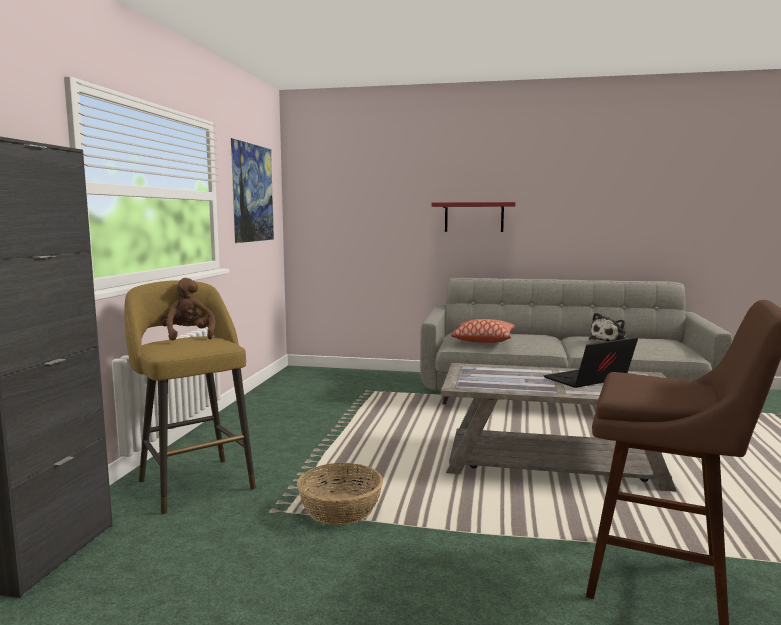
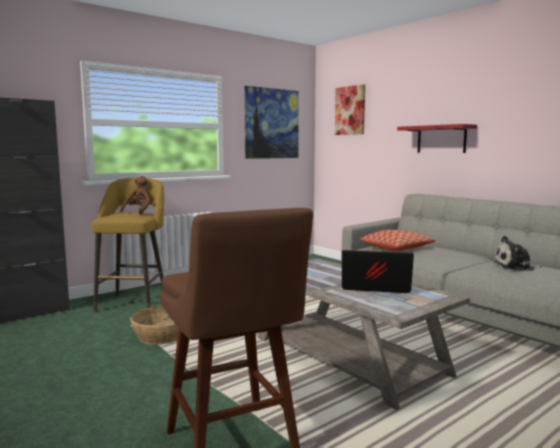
camera: 40 degrees right, 0 degrees up
(343, 179) = (350, 110): none -> picture

